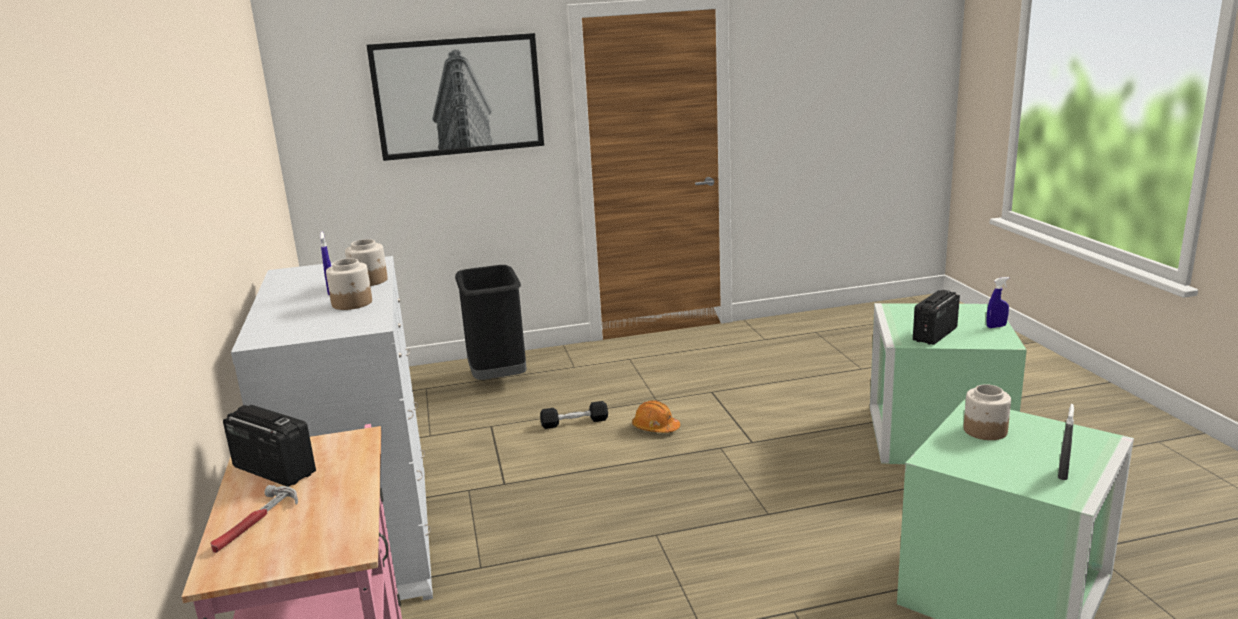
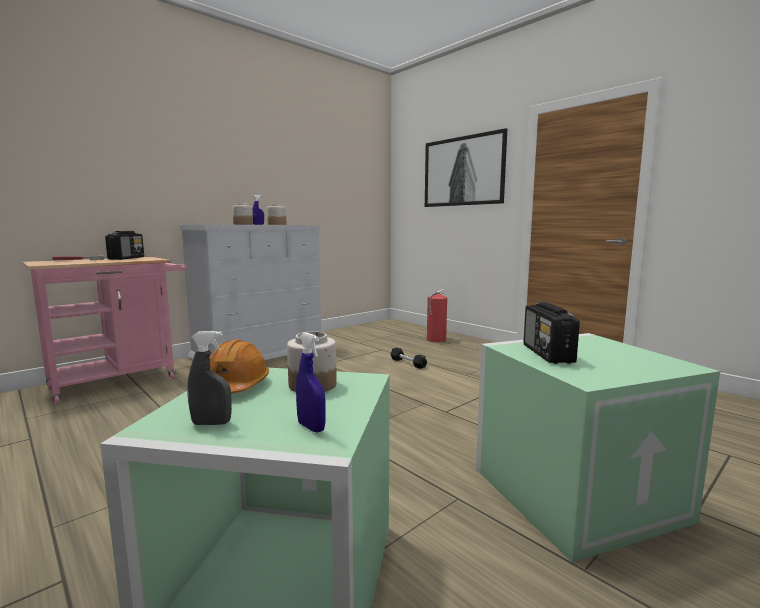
camera: 60 degrees right, 10 degrees down
(497, 378) = (435, 340): black trash can -> fire extinguisher
(655, 427) = (428, 381): orange hard hat -> orange hard hat (235, 386)
(934, 334) = (547, 354): radio -> radio turned 105 degrees counterclockwise
(996, 326) = (633, 374): blue spray bottle -> blue spray bottle (311, 427)

